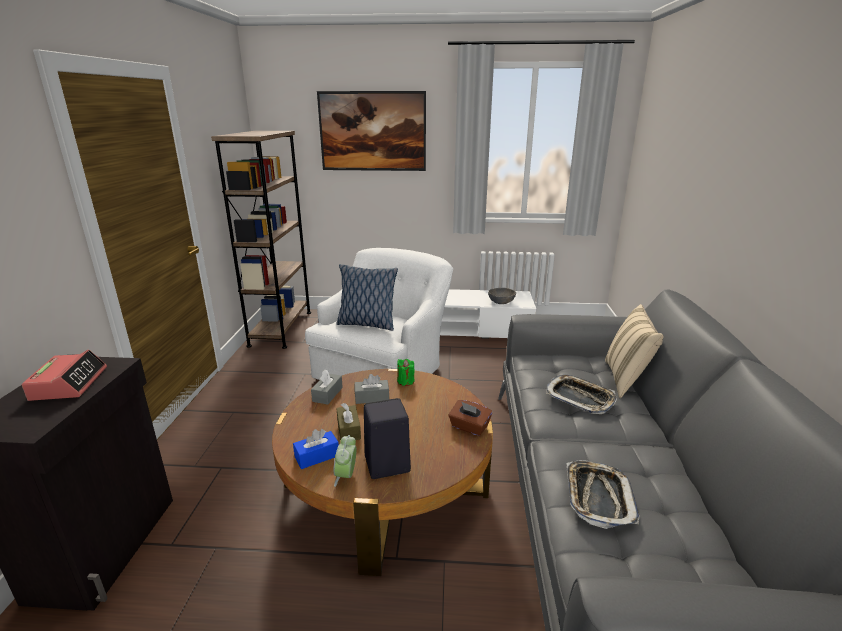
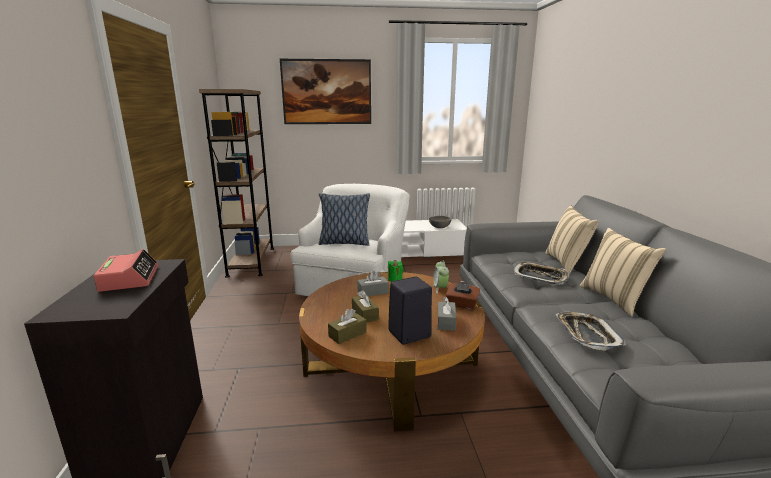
camera: 10 degrees left, 5 degrees down
(317, 456) = (347, 334): blue tissue box -> brown tissue box
(327, 394) = (334, 293): grey tissue box -> grey tissue box (446, 322)
(346, 476) = (379, 345): alarm clock -> alarm clock (440, 288)
(664, 443) = (614, 299): none -> beige pillow

